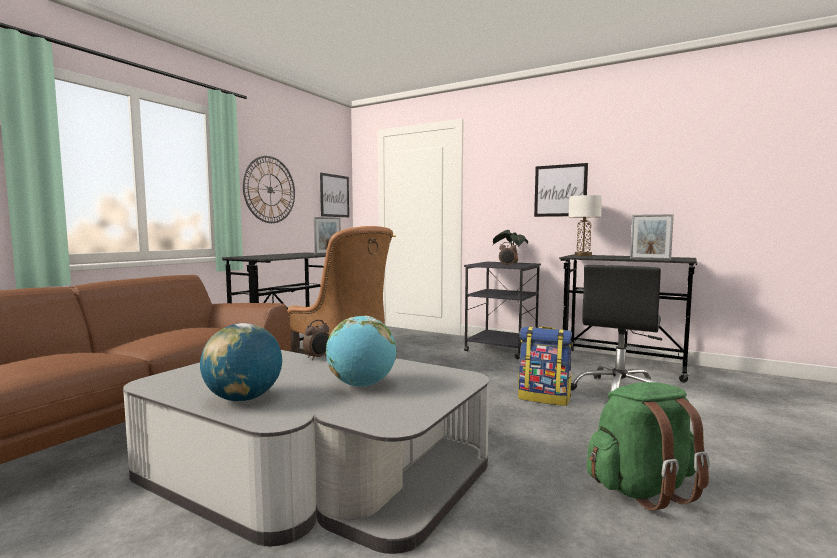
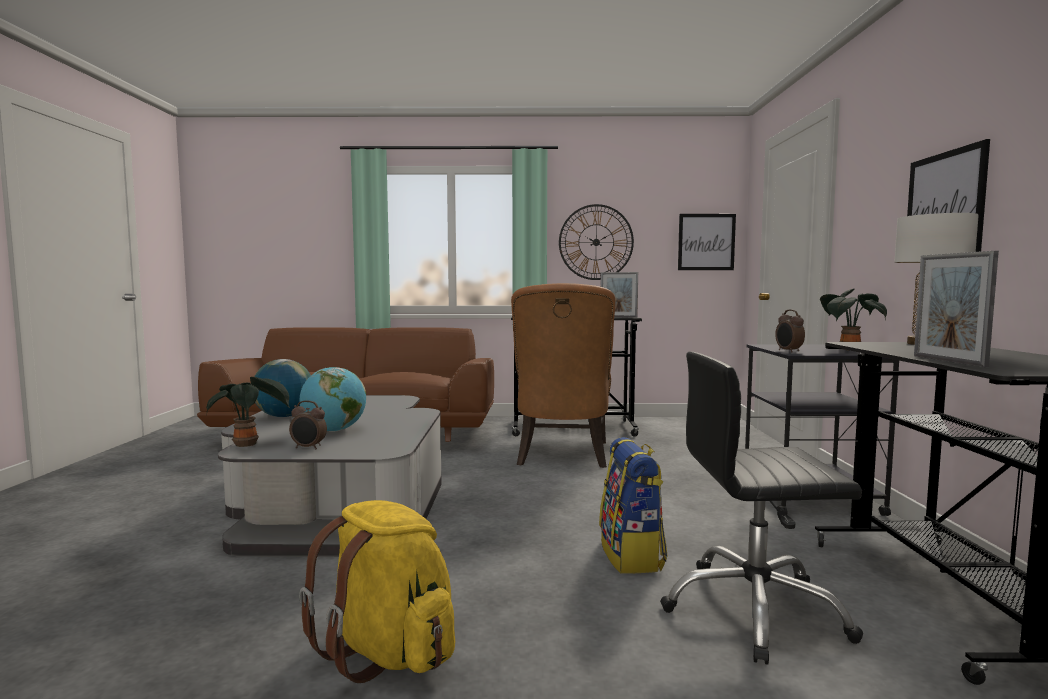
camera: 60 degrees right, 0 degrees up
(318, 358) = (403, 410): alarm clock -> alarm clock (308, 448)
(369, 421) = (249, 445): none -> potted plant
(643, 489) = (388, 651): green backpack -> yellow backpack

